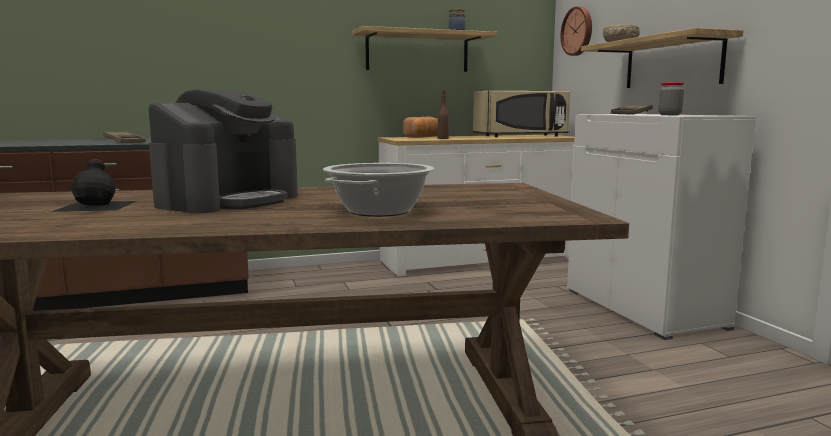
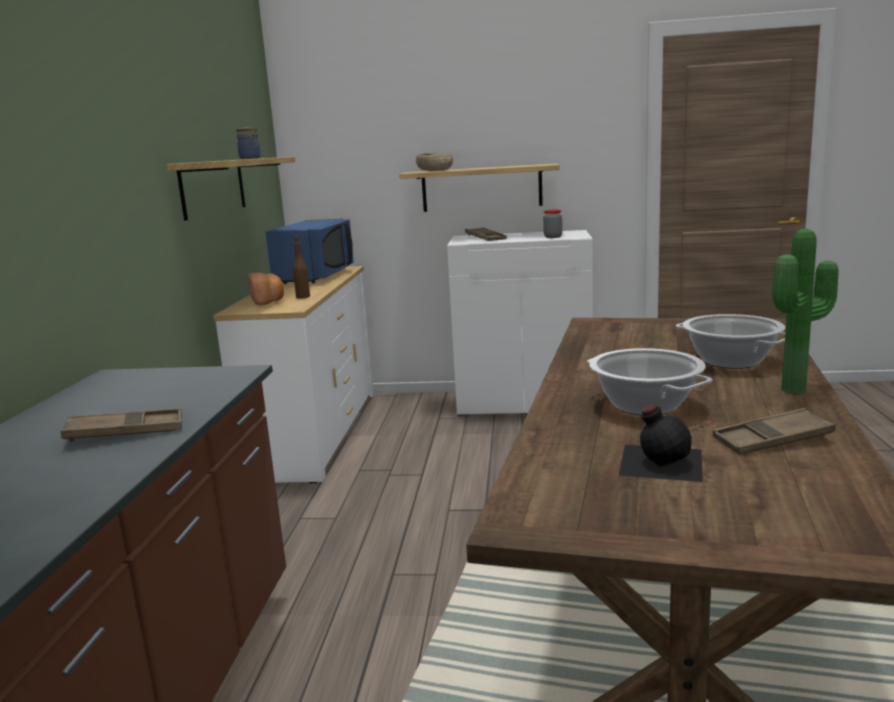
camera: 65 degrees left, 5 degrees up
(128, 220) = (772, 440): none -> brown tray
(228, 200) = (644, 405): coffee machine -> cooking pot
(272, 225) = (798, 391): none -> potted plant
(521, 136) = (317, 276): beige microwave -> blue microwave
(578, 31) = (329, 151): wall clock -> none

